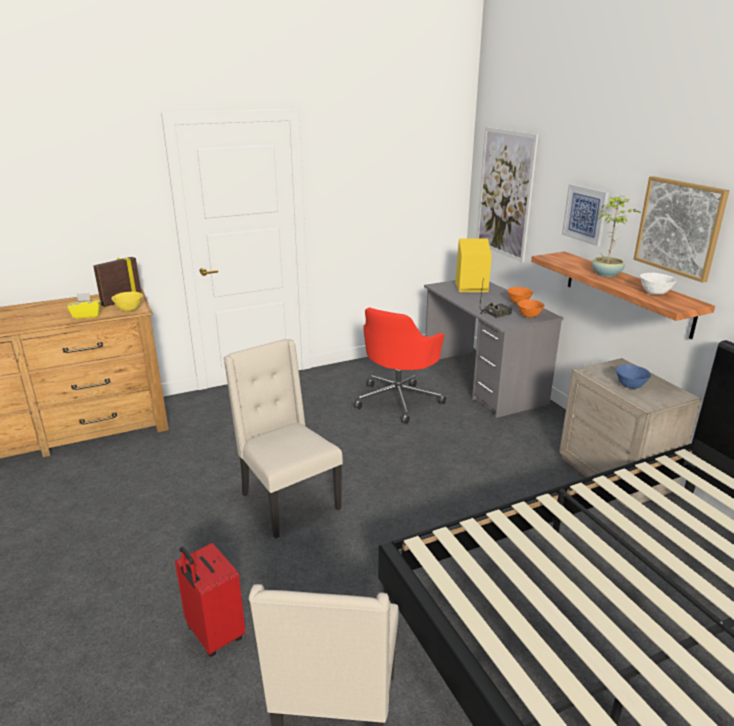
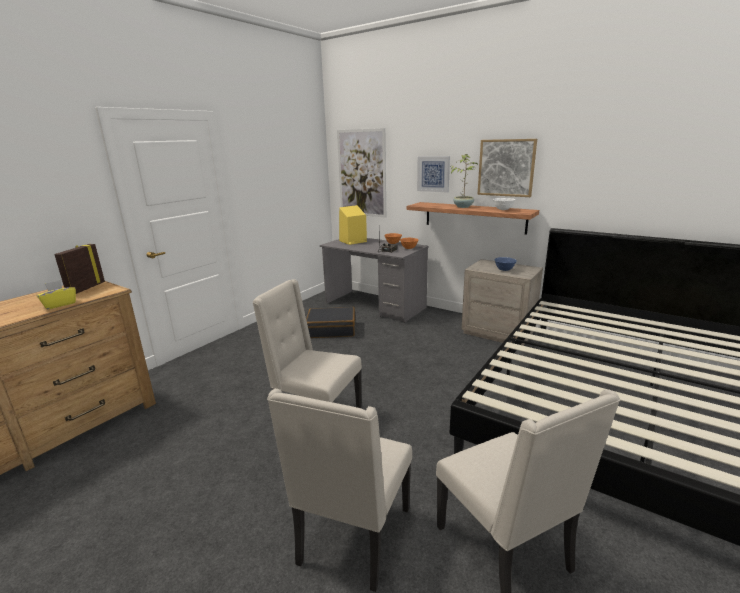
camera: 30 degrees left, 5 degrees down
(129, 310) = (105, 292): yellow bowl -> none
(214, 634) = (353, 537): red suitcase -> beige chair
(399, 400) = (331, 329): red office chair -> black suitcase

